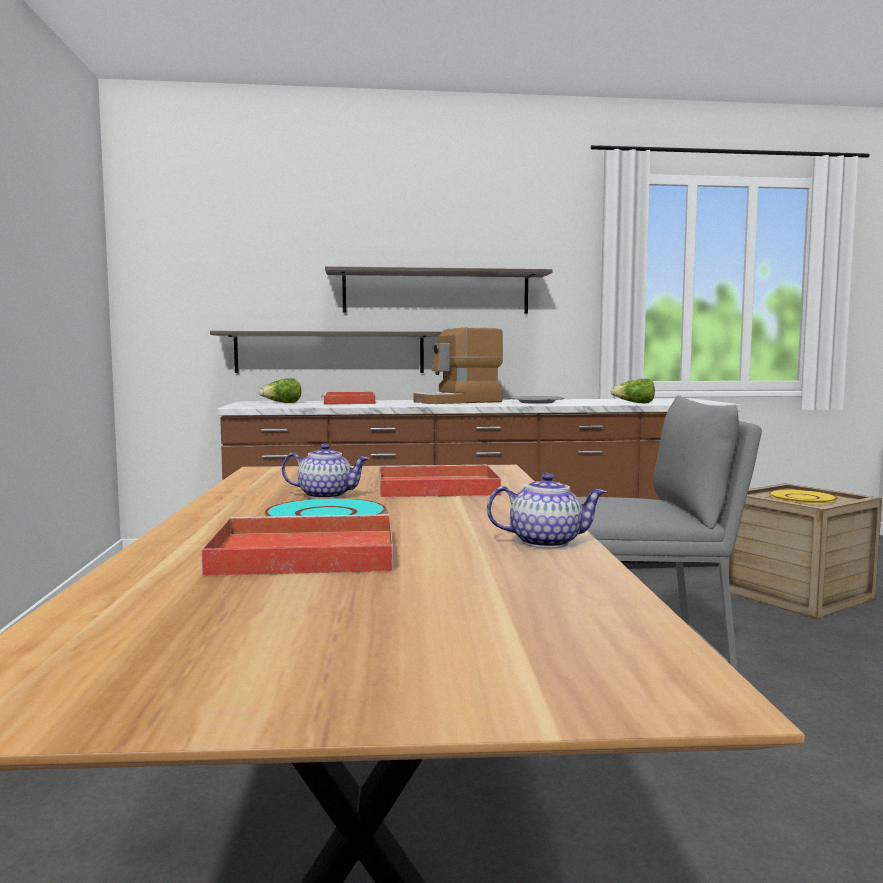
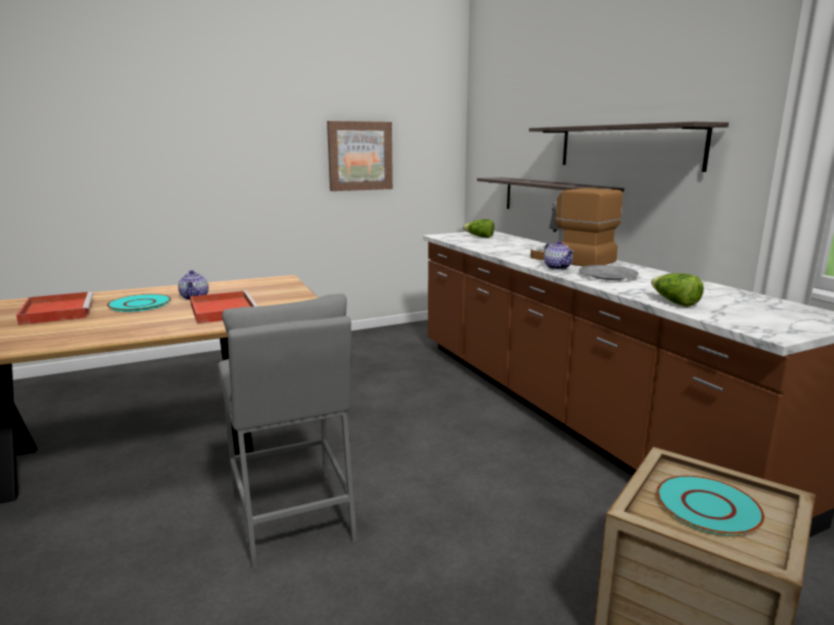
camera: 70 degrees right, 10 degrees up
(39, 288) = (360, 156): none -> picture
(349, 402) = (515, 244): red tray -> none
(546, 542) = (57, 341): teapot -> teapot (558, 268)
(802, 498) = (707, 506): yellow plate -> turquoise plate

